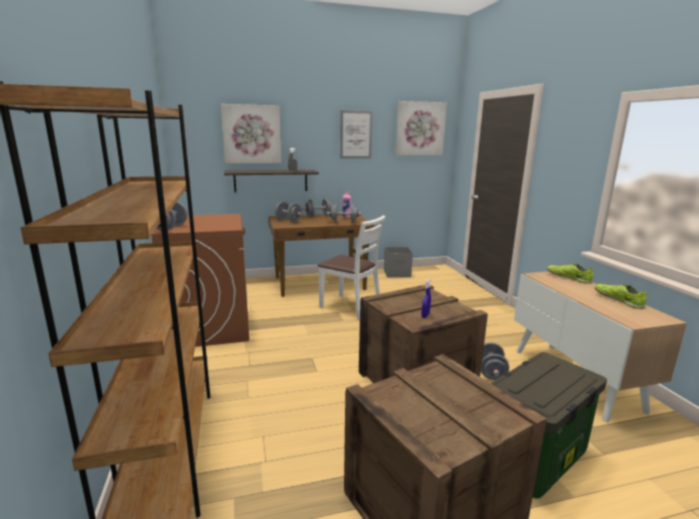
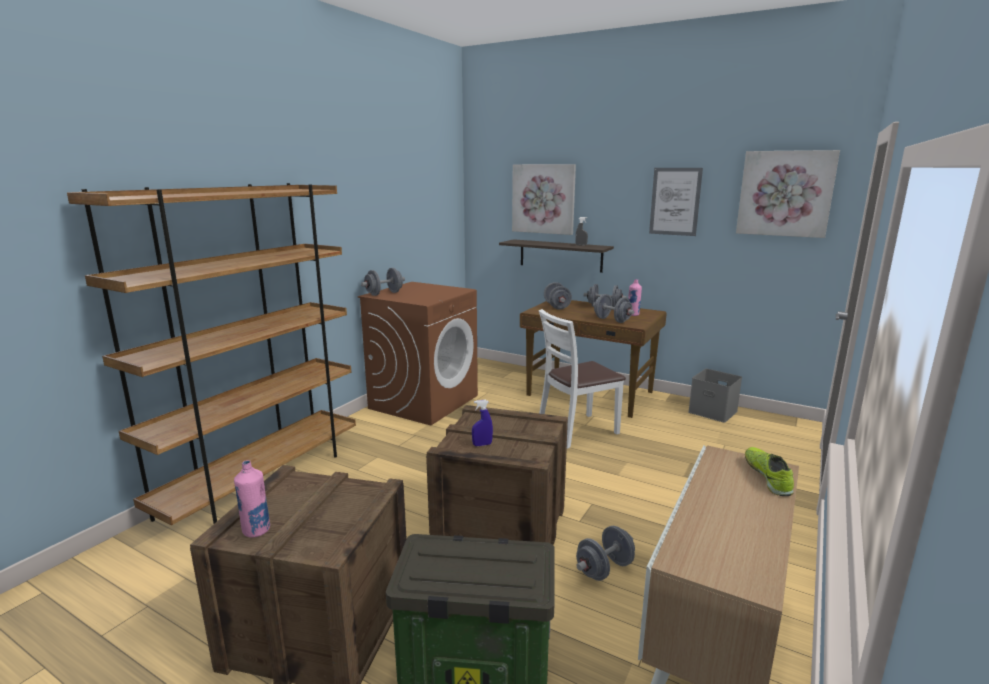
camera: 45 degrees right, 0 degrees up
(350, 307) = (577, 430): white chair -> white chair turned 75 degrees clockwise
(446, 436) = (256, 531): none -> pink bottle
(618, 300) = (756, 533): shoe -> none

